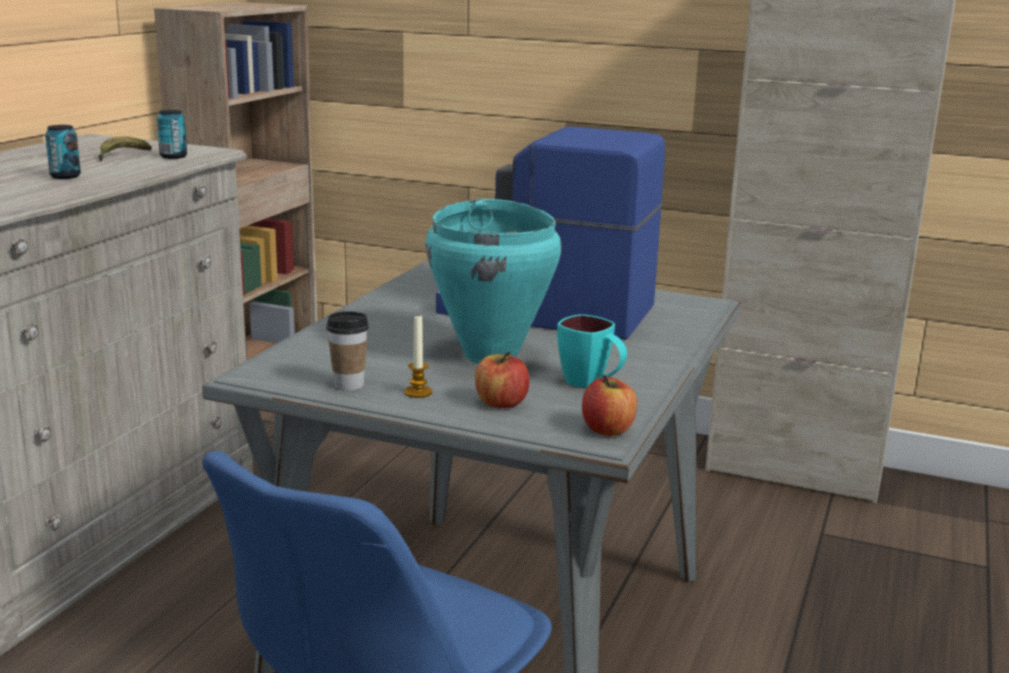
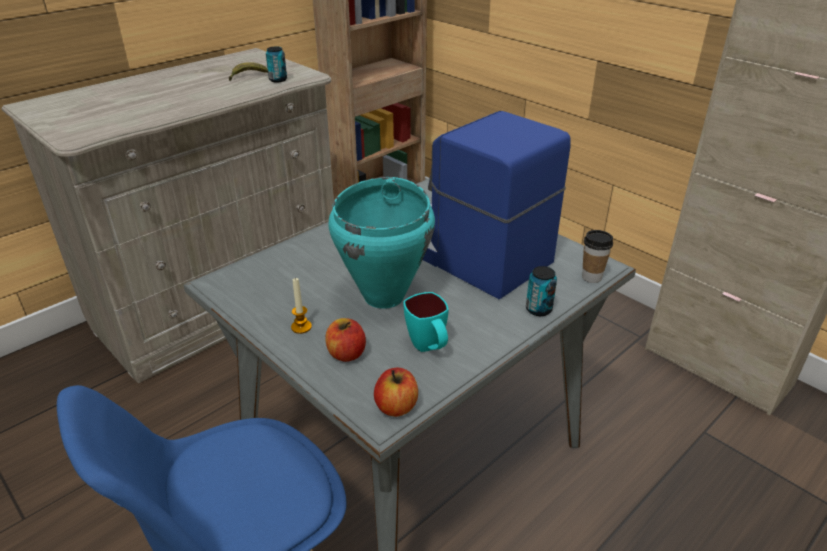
camera: 25 degrees right, 15 degrees up
(65, 176) = (192, 96): can -> can (538, 309)
(348, 385) = (264, 308): cup -> cup (591, 277)

